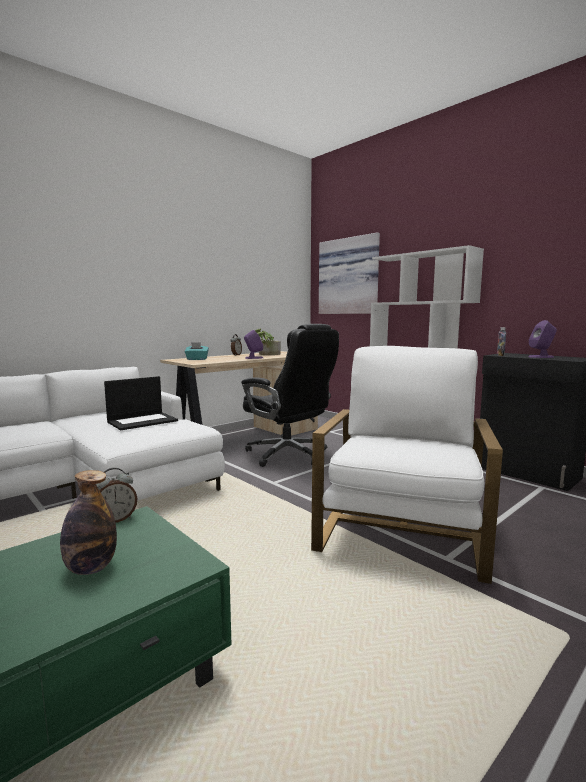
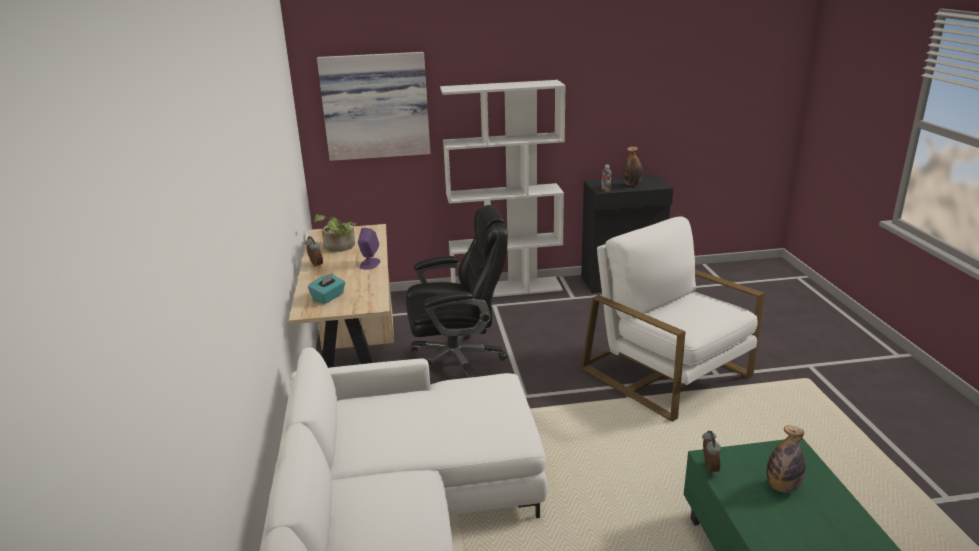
camera: 55 degrees left, 15 degrees up
(143, 421) = (451, 406): laptop -> none
(541, 357) = (632, 184): purple speaker -> bottle

